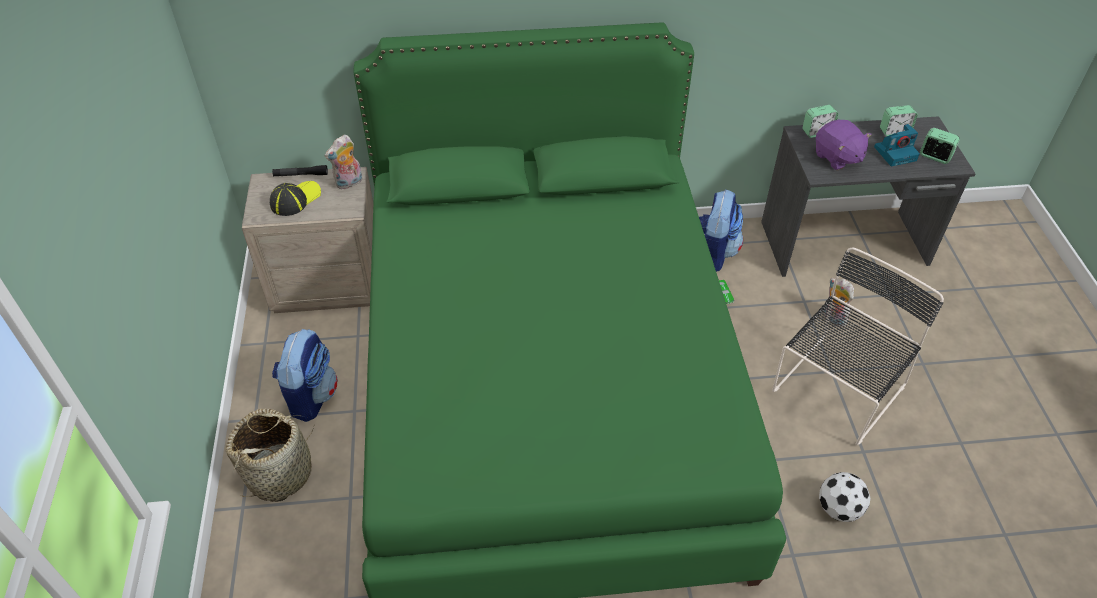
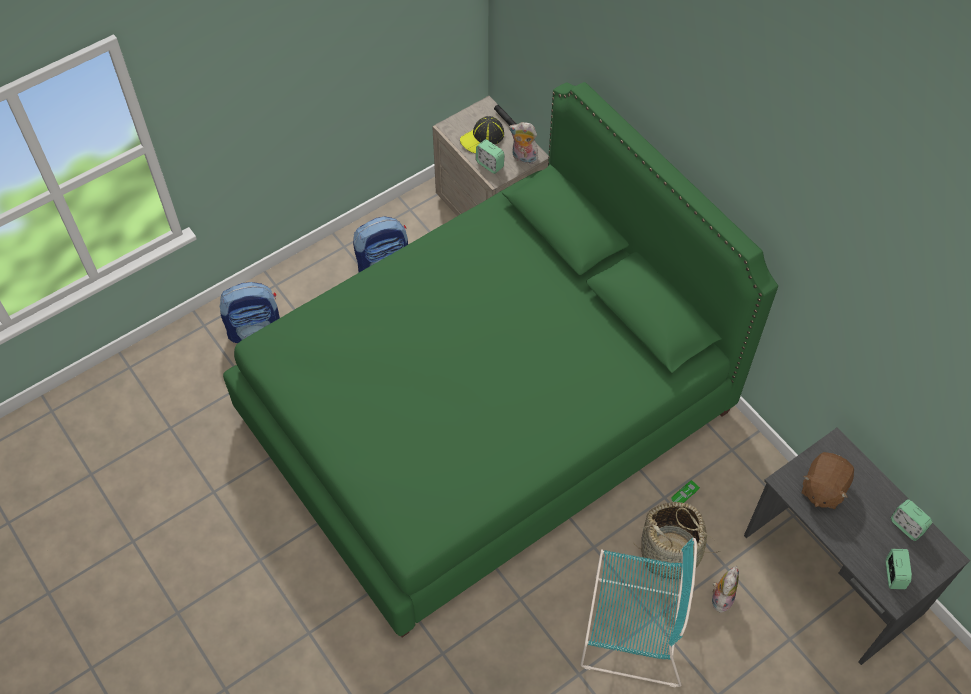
camera: 60 degrees right, 10 degrees up
(280, 473) = (312, 289): basket -> basket (671, 553)
(295, 199) = (482, 137): cap -> cap turned 135 degrees clockwise
(712, 253) = (730, 465): backpack -> backpack (256, 330)
(817, 132) = (850, 458): alarm clock -> alarm clock (490, 164)
(836, 391) = (632, 630): black chair -> turquoise chair
(837, 157) = (823, 488): purple plush toy -> brown plush toy
(839, 509) = (507, 674): football -> none
(895, 153) = (871, 537): camera -> none

